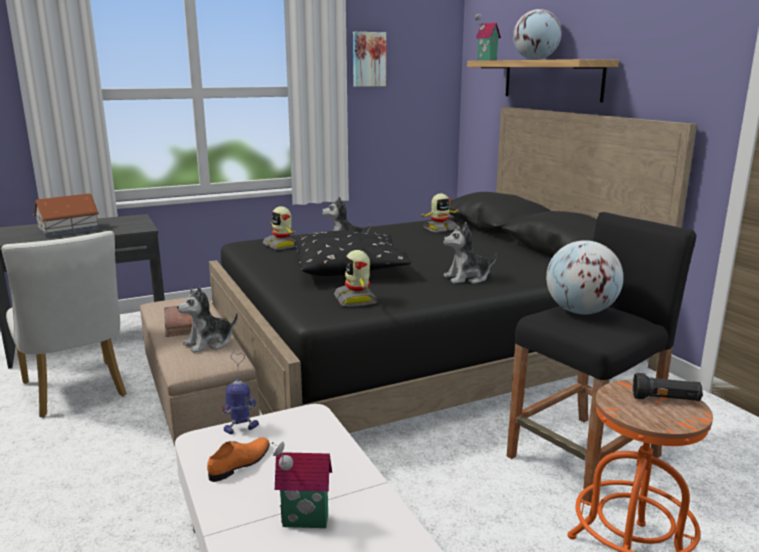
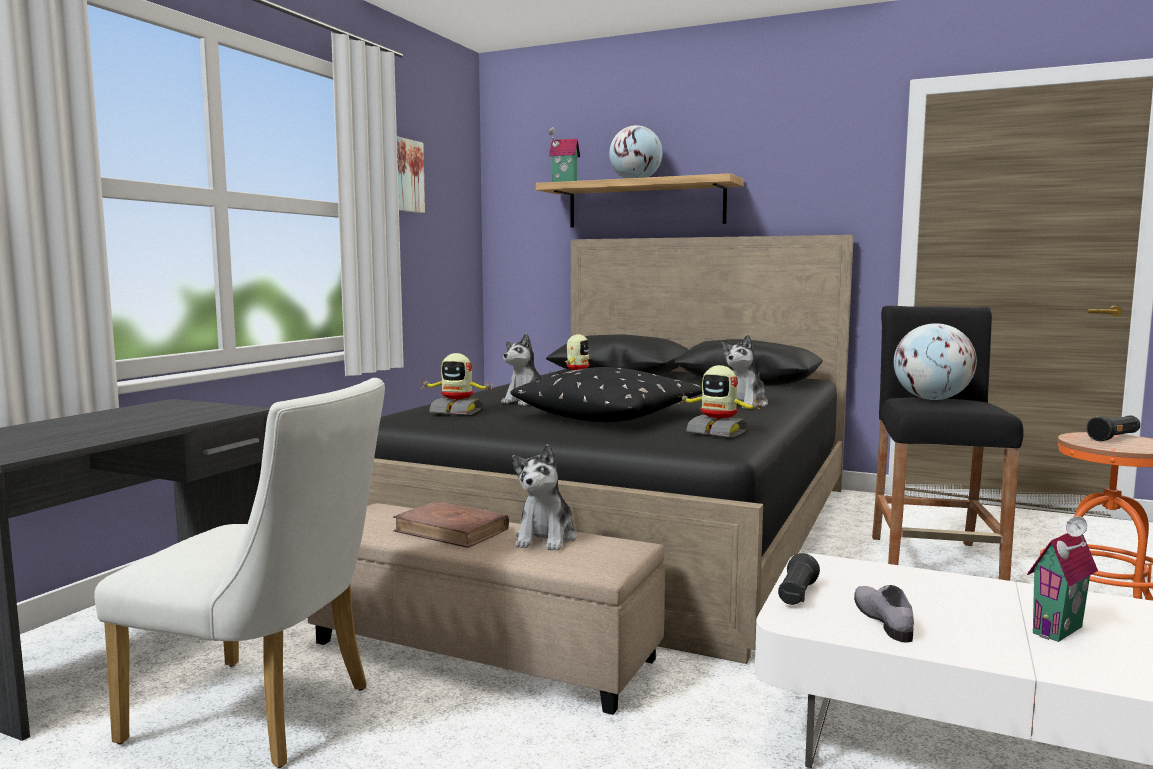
camera: 40 degrees left, 10 degrees down
(69, 229) = (99, 426): toy house -> none
(241, 428) = (796, 595): toy robot -> black flashlight
(241, 463) = (884, 618): orange shoe -> grey shoe

